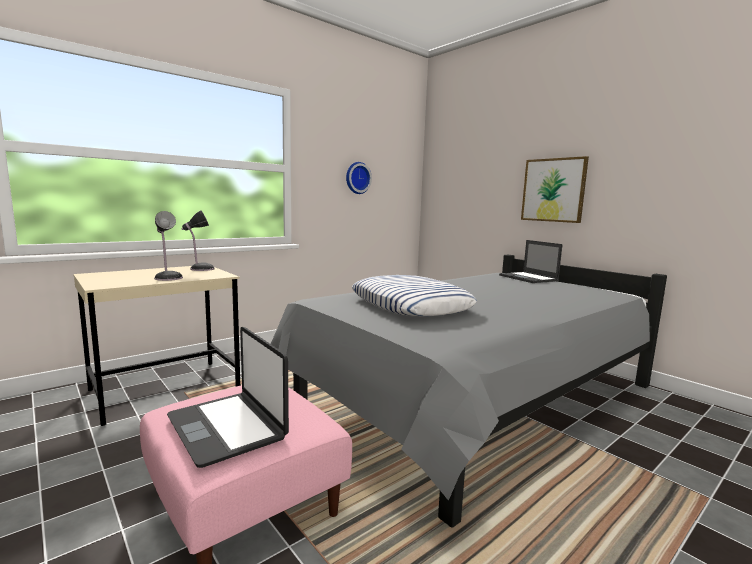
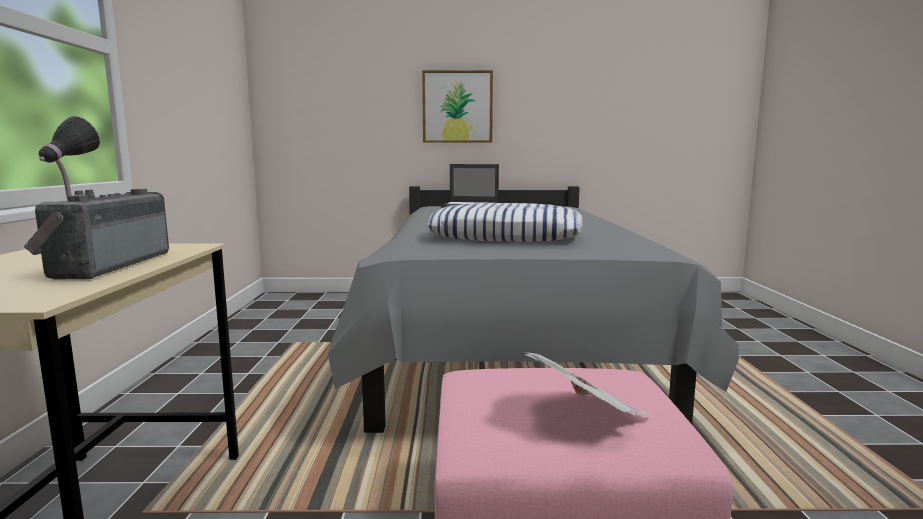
camera: 50 degrees left, 0 degrees up
(168, 278) = (106, 265): table lamp -> radio
(228, 427) = (586, 416): laptop -> newspaper
(357, 178) = (192, 79): wall clock -> none

